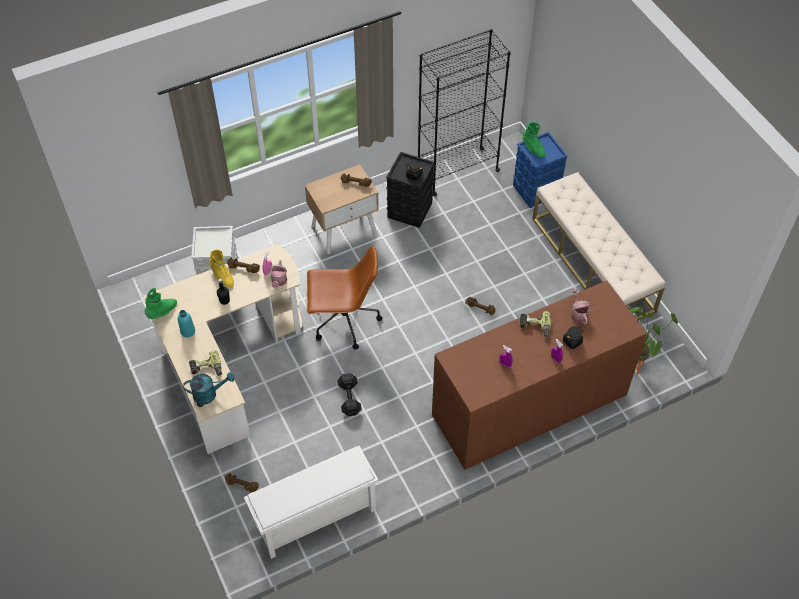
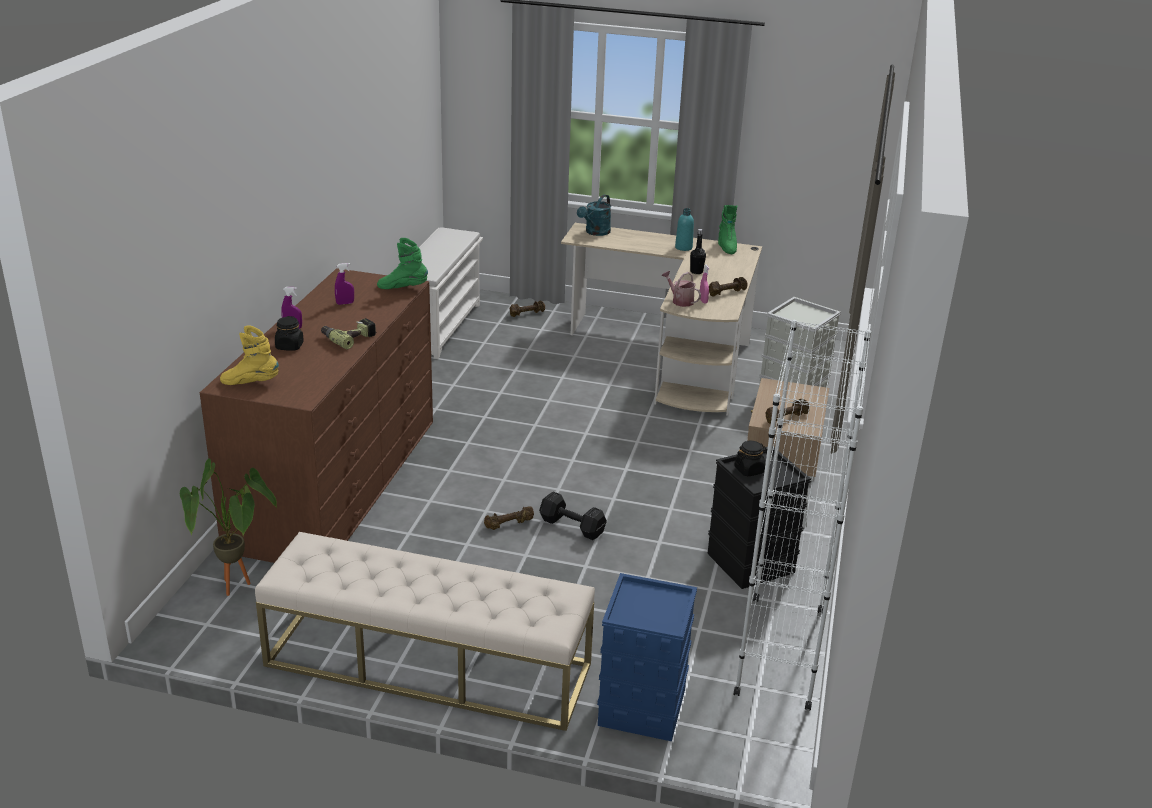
camera: 130 degrees right, 25 degrees down
(206, 369) = (624, 240): power drill -> none
(222, 276) = (731, 281): yellow boot -> yellow boot (250, 383)
(344, 321) = (630, 432): brown office chair -> none
(350, 398) = (529, 392): black dumbbell -> black dumbbell (573, 527)
(457, 172) = (780, 650): black bookcase -> white bookcase
(533, 148) = (667, 601): green boot -> green boot (402, 288)
(578, 313) = (311, 368): watering can -> none

